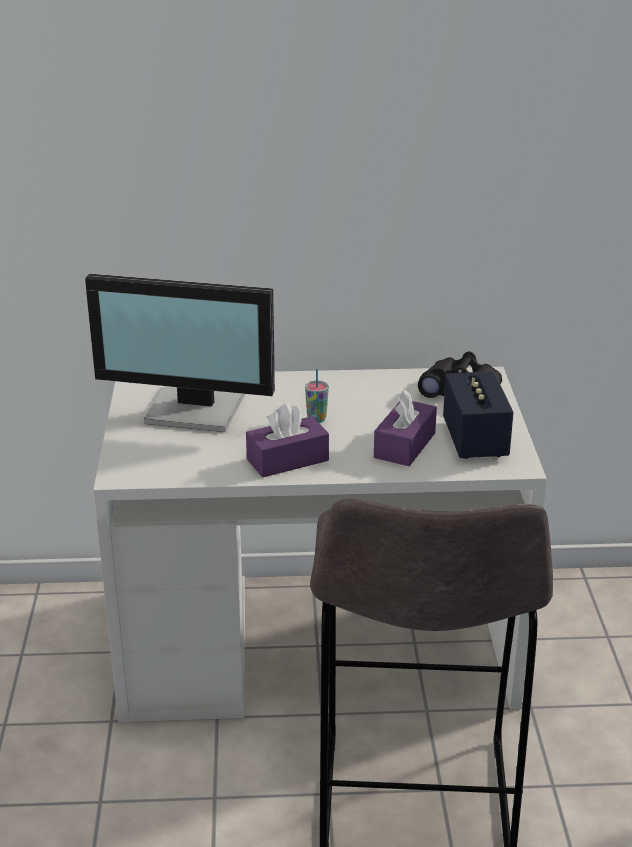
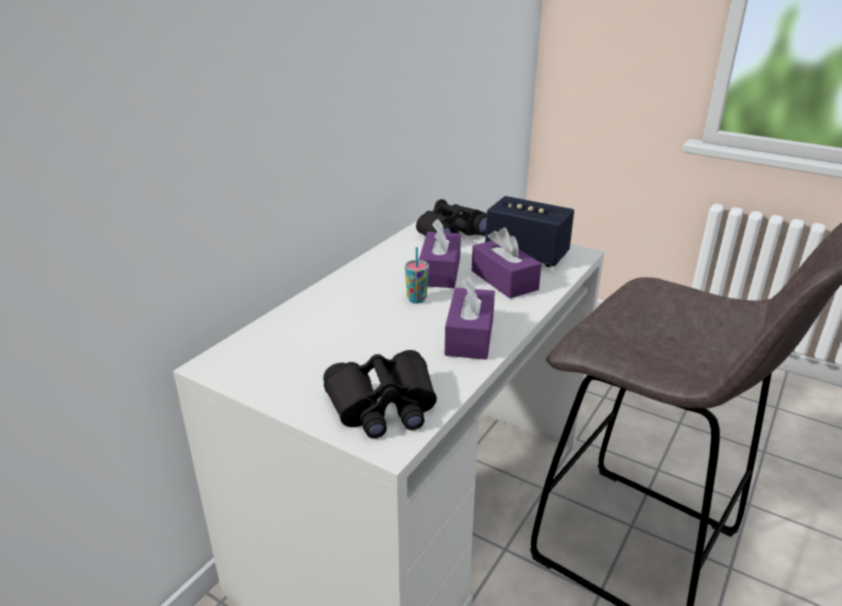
camera: 55 degrees left, 0 degrees up
(157, 458) = (383, 406): none -> black binoculars
(196, 410) = (318, 350): monitor -> none
(378, 412) = (440, 272): none -> purple tissue box

